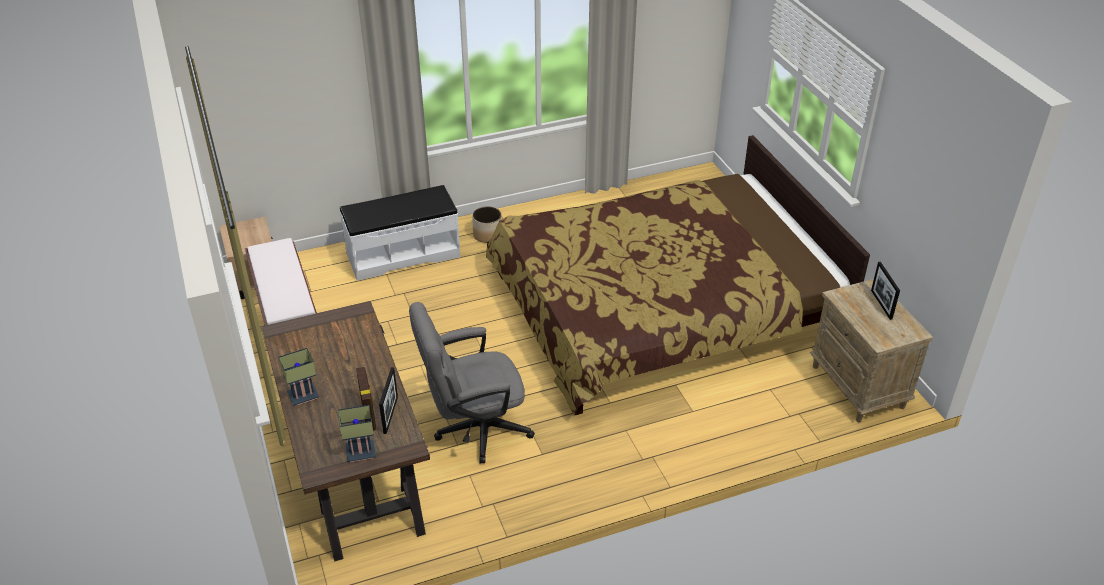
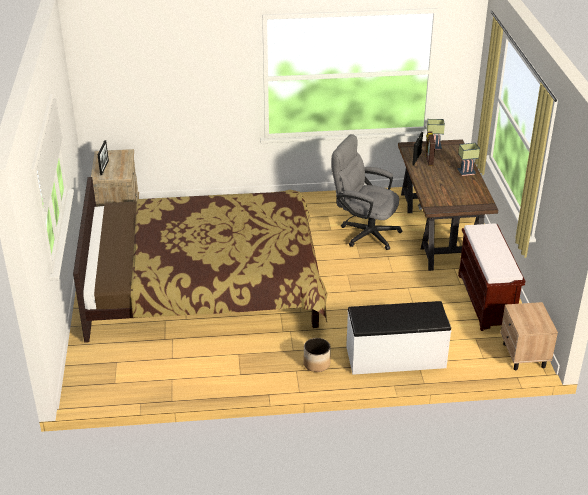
camera: 165 degrees left, 5 degrees down
(474, 429) = (364, 232): grey office chair -> grey office chair turned 150 degrees counterclockwise

